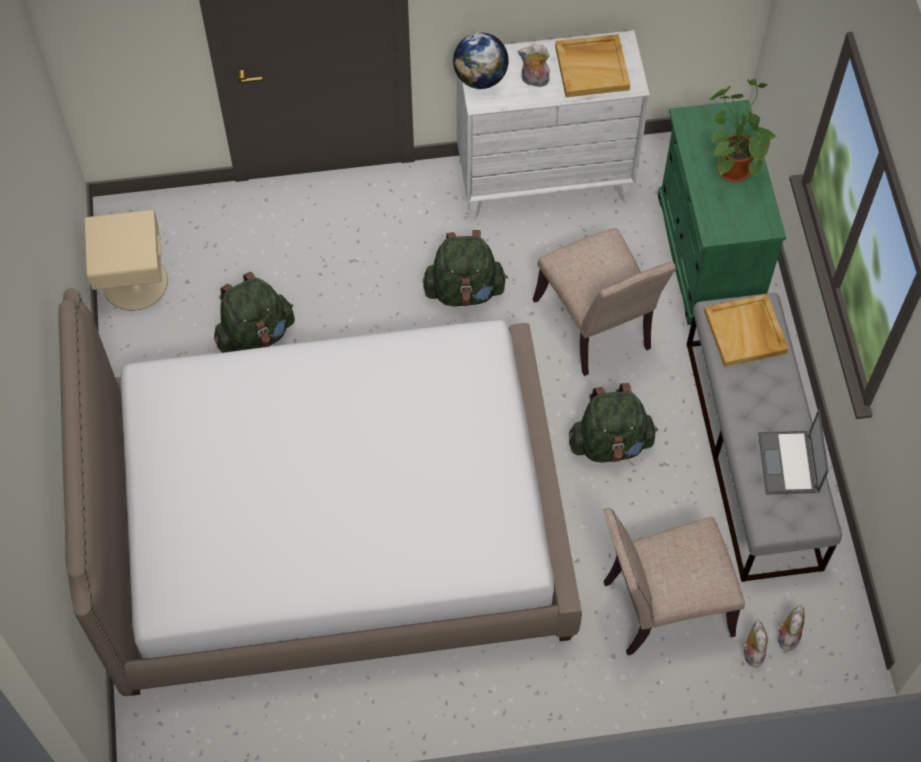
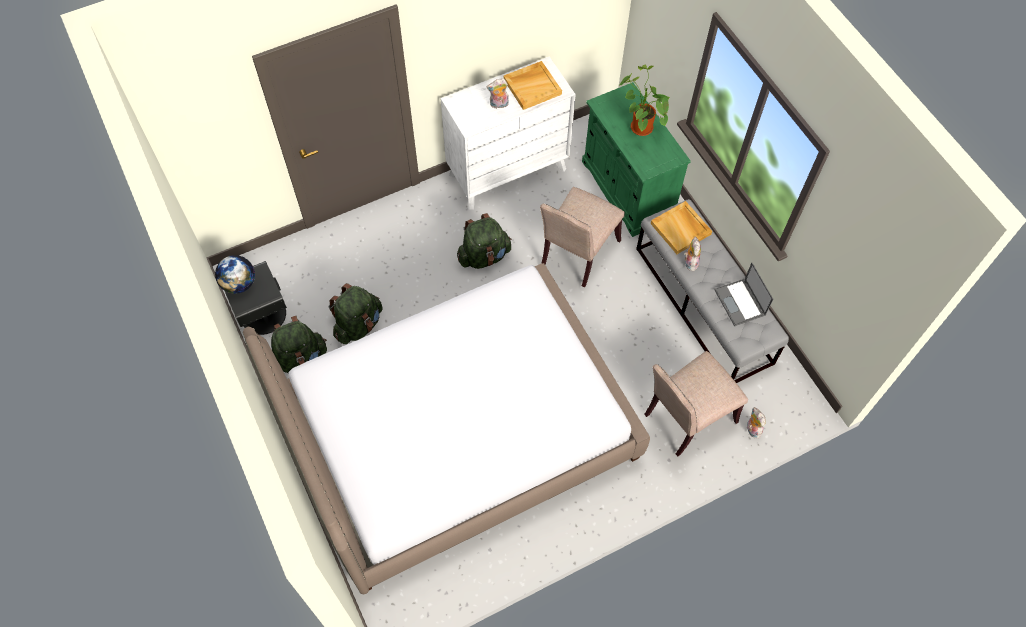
camera: 20 degrees left, 0 degrees up
(134, 282) = (262, 314): beige nightstand -> black nightstand
(480, 78) = (463, 112): globe -> globe (239, 284)
(597, 327) = (577, 254): beige chair -> beige chair turned 75 degrees clockwise
(610, 443) = (614, 325): green backpack -> green backpack (300, 358)
(787, 636) = (769, 412): plush toy -> plush toy (690, 262)

